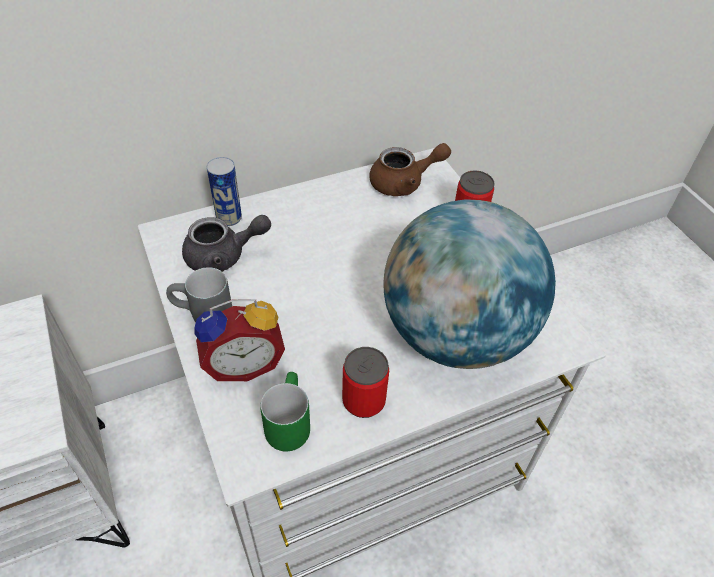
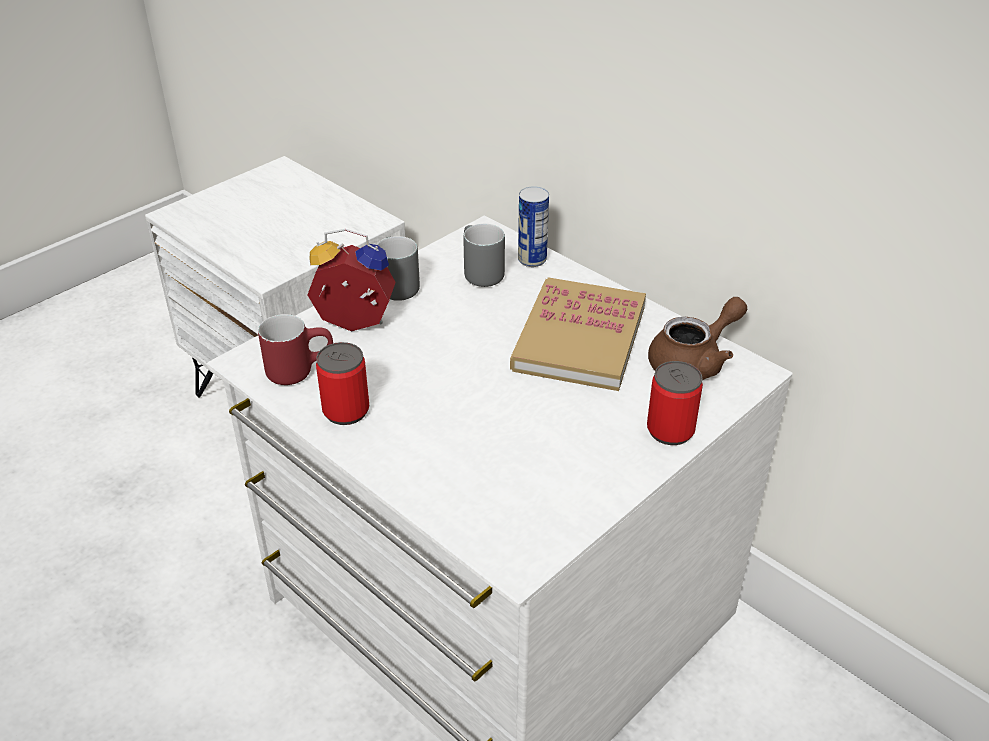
camera: 70 degrees right, 10 degrees down
(224, 256) = (477, 273): grey teapot -> grey mug
(243, 363) = (353, 325): alarm clock -> alarm clock turned 135 degrees clockwise
(286, 422) = (299, 369): green mug -> red mug
(347, 227) = (579, 338): none -> book
(404, 183) = (694, 361): brown teapot -> brown teapot turned 90 degrees counterclockwise
(454, 334) = (471, 457): globe -> none

